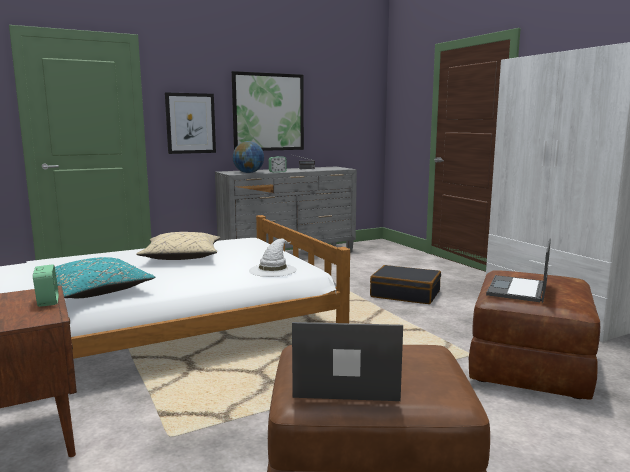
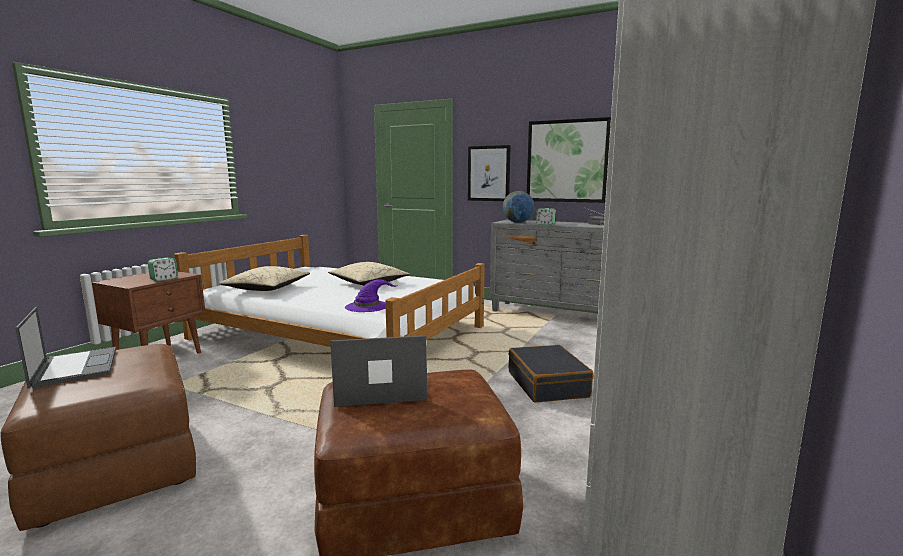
camera: 55 degrees right, 0 degrees up
(95, 291) = (267, 288): turquoise pillow -> beige pillow
(273, 270) = (368, 306): white hat -> purple hat

